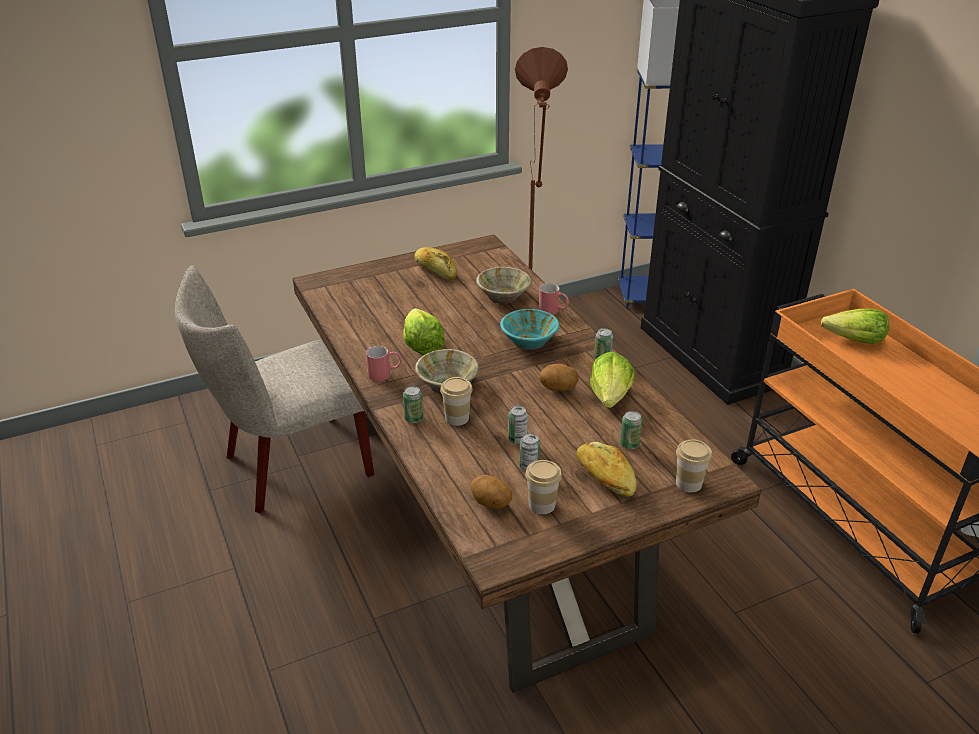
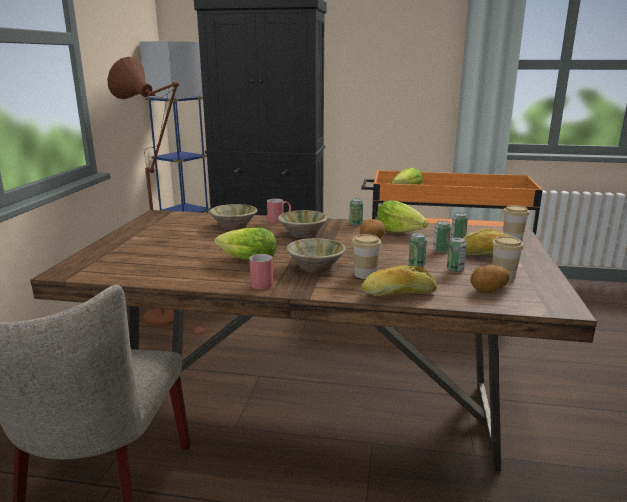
camera: 55 degrees left, 15 degrees down
(414, 418) = (345, 288): can -> can (440, 250)
(435, 270) = (155, 233): bread -> bread (398, 294)
(529, 341) = (302, 233): turquoise bowl -> beige bowl

